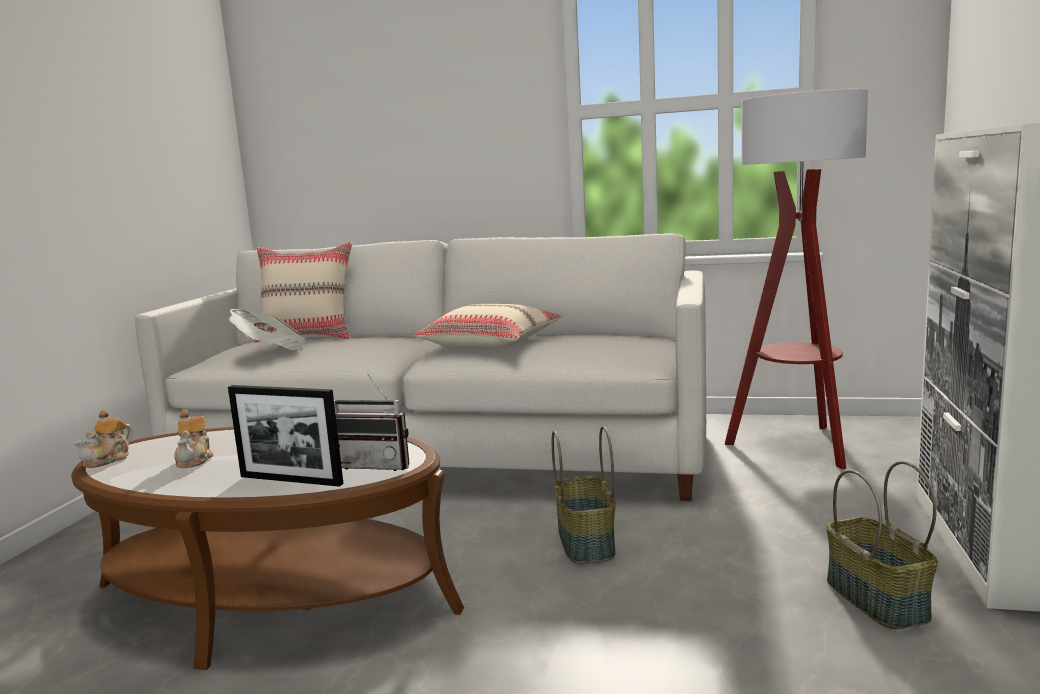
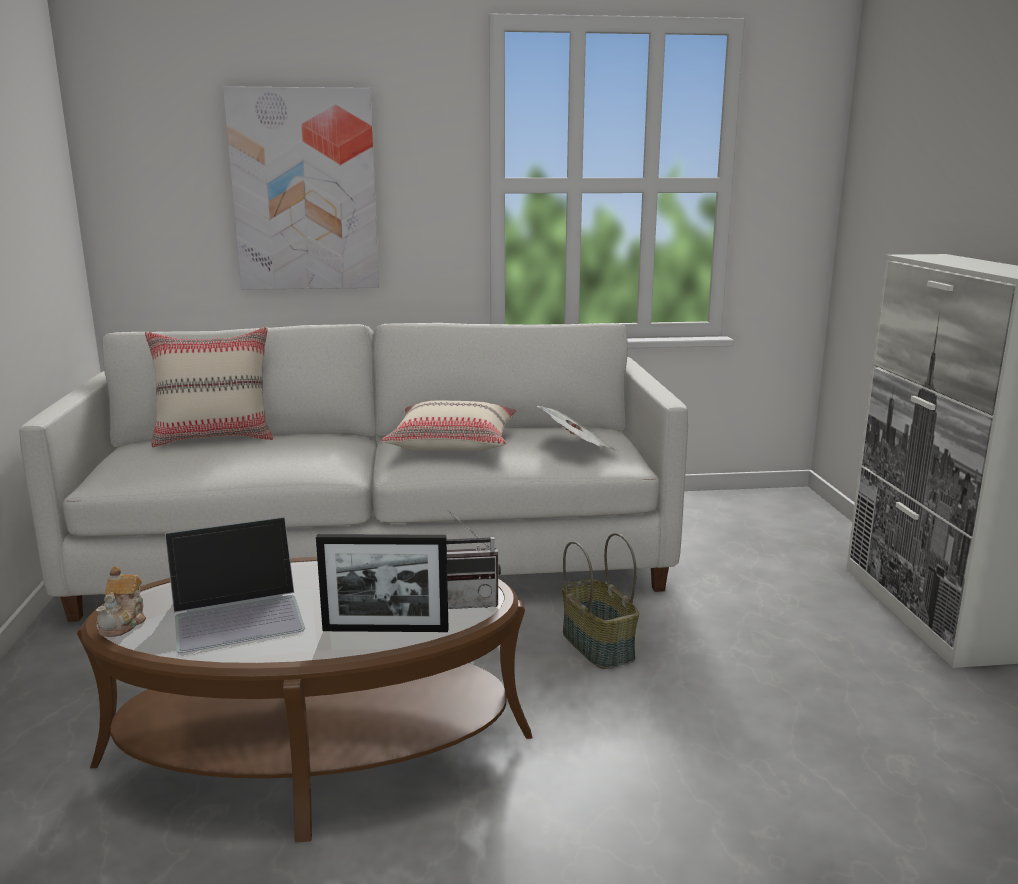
camera: 20 degrees left, 5 degrees up
(195, 459) = (238, 613): teapot -> laptop
(272, 349) = (197, 459): newspaper -> newspaper (577, 449)
(407, 130) = (304, 191): none -> picture
(796, 445) = (720, 524): floor lamp -> none
(874, 599) = (870, 671): basket -> none

